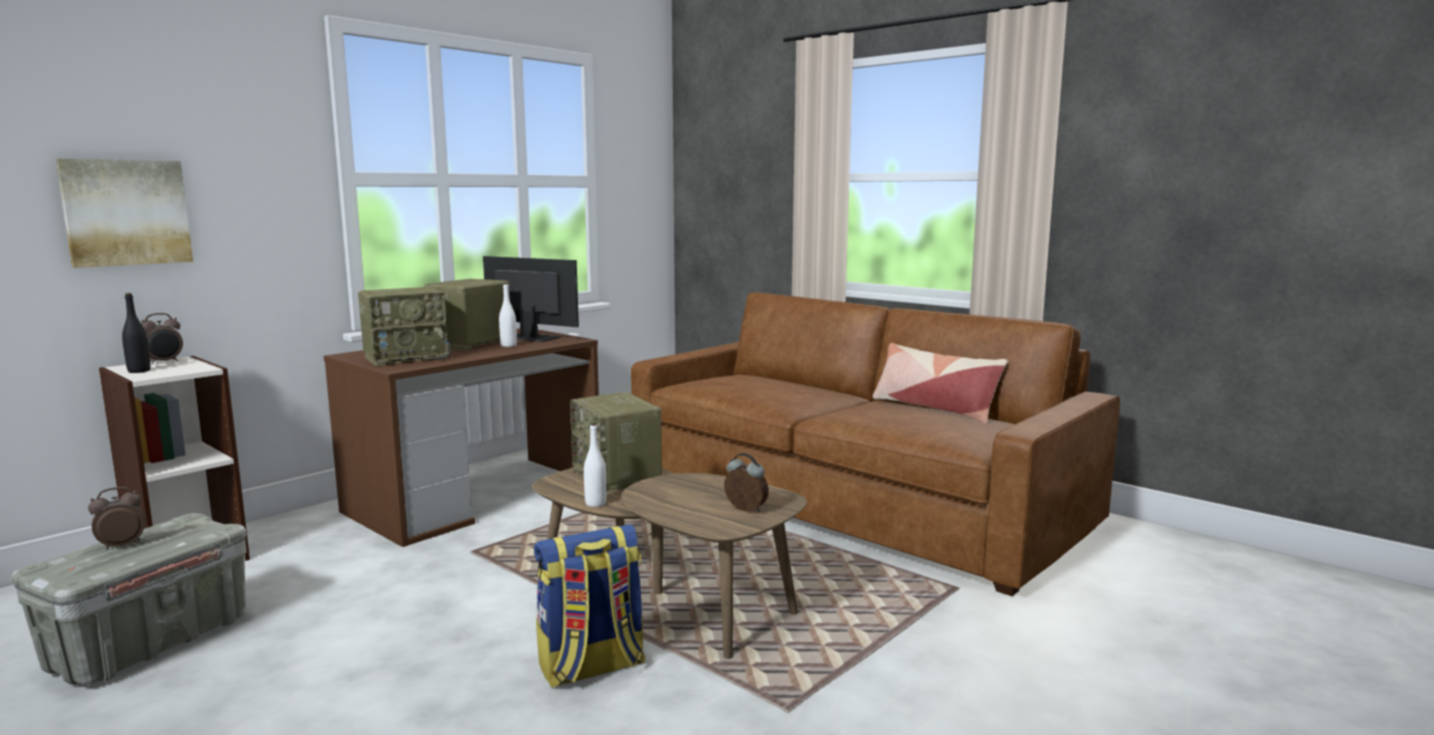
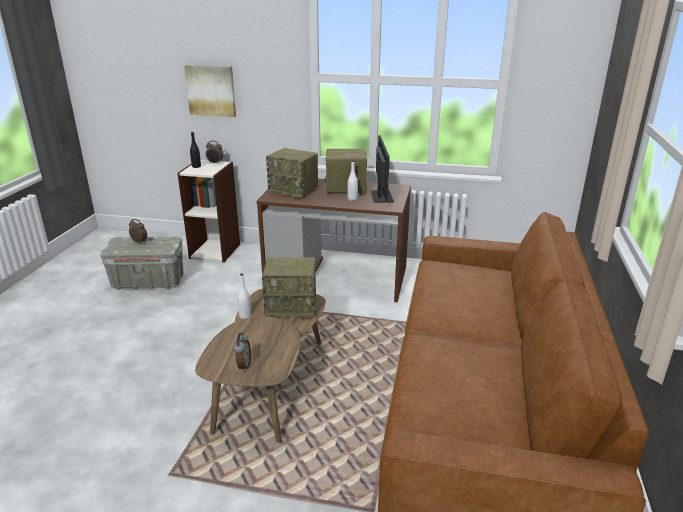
camera: 60 degrees right, 15 degrees up
(591, 667) = (181, 392): backpack -> none
(617, 476) = (292, 307): radio -> radio turned 120 degrees counterclockwise
(934, 408) = (513, 384): pillow -> none

